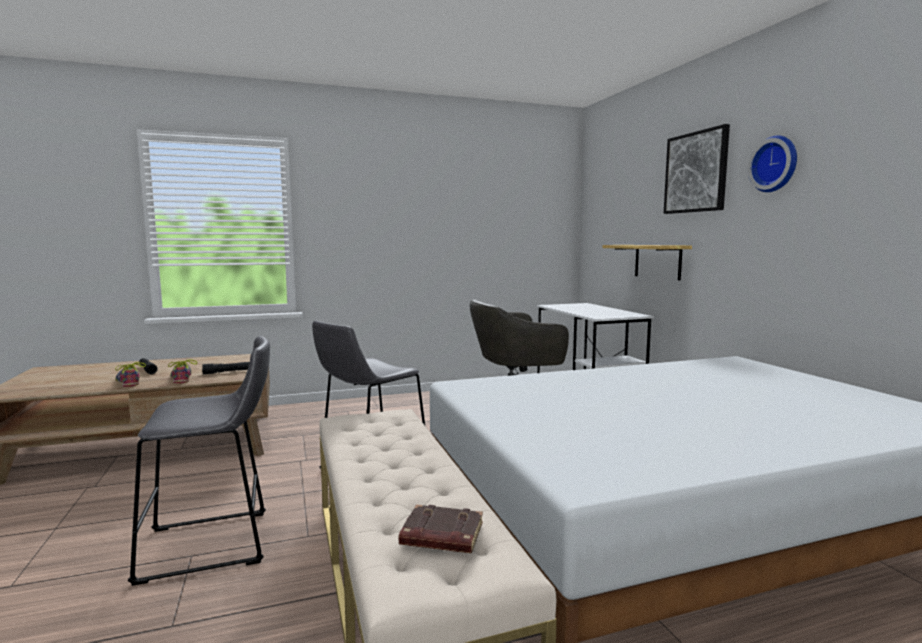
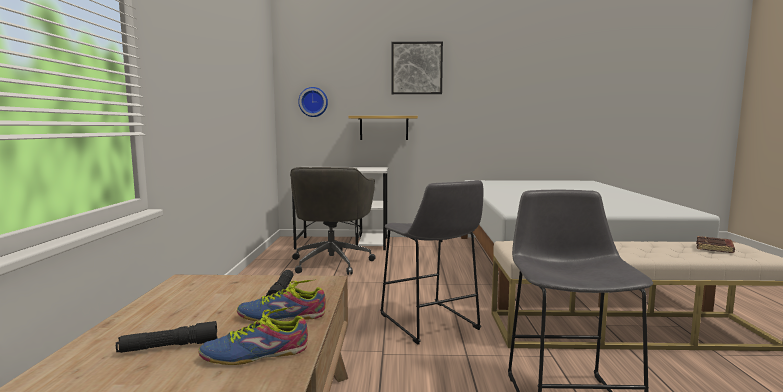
camera: 70 degrees left, 0 degrees up
(775, 164) = (476, 71): wall clock -> wall clock (313, 102)

